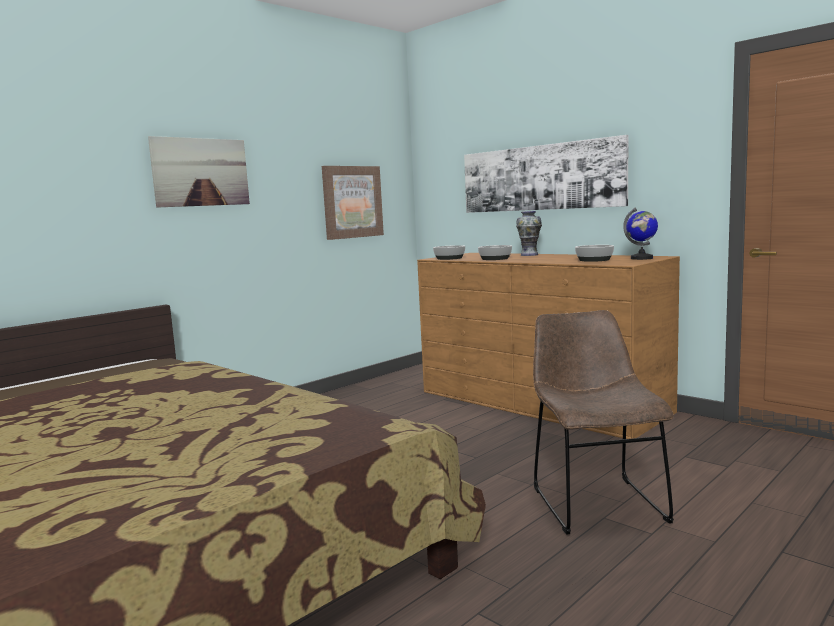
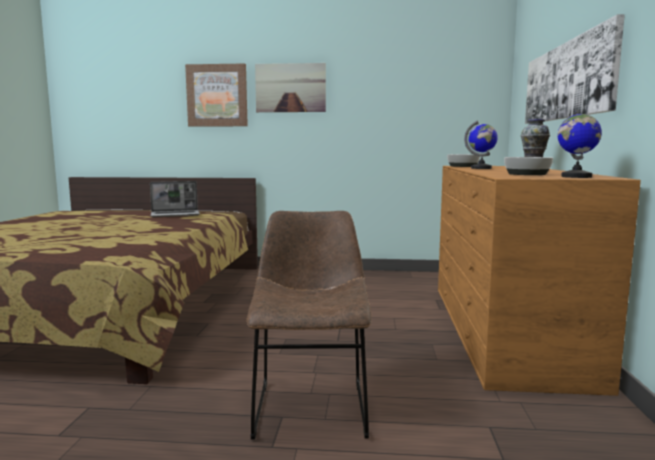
camera: 50 degrees right, 0 degrees up
(151, 378) = (176, 215): none -> laptop
(352, 202) = (429, 112): picture -> picture (217, 95)
(495, 258) = (481, 168): bowl -> globe
(595, 501) = (311, 405): brown chair -> brown chair turned 45 degrees counterclockwise

